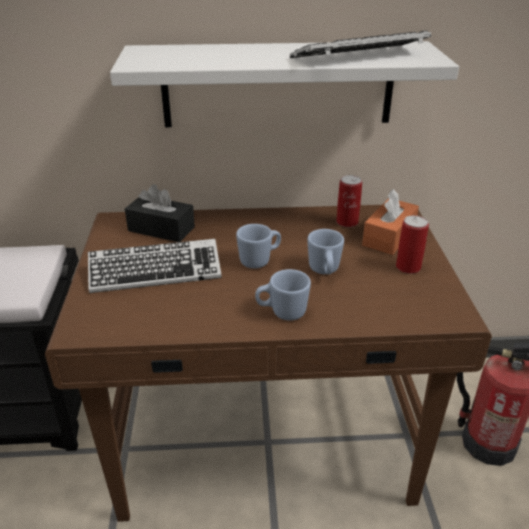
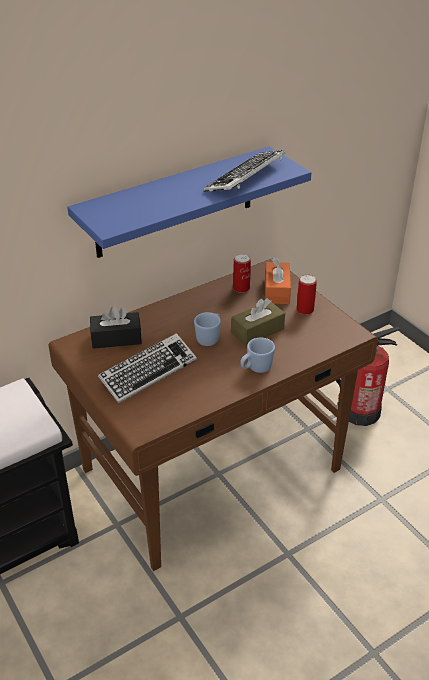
camera: 30 degrees left, 5 degrees up
(278, 85) = (175, 203): white shelf -> blue shelf
(324, 271) = (257, 331): blue mug -> brown tissue box

